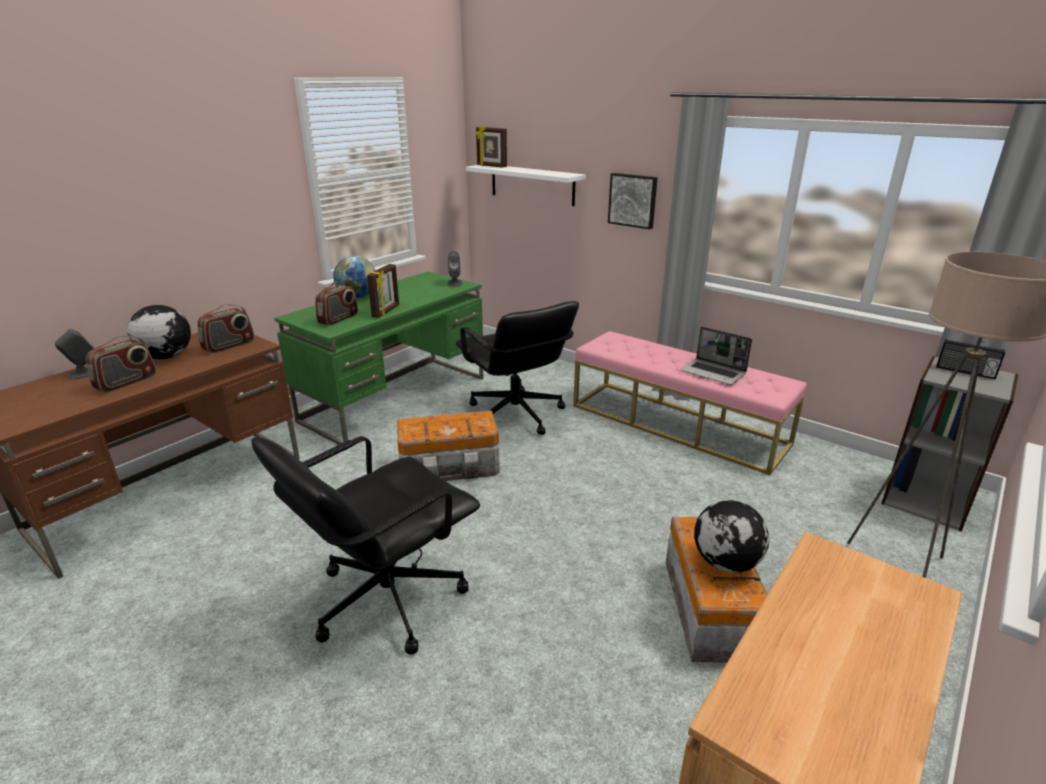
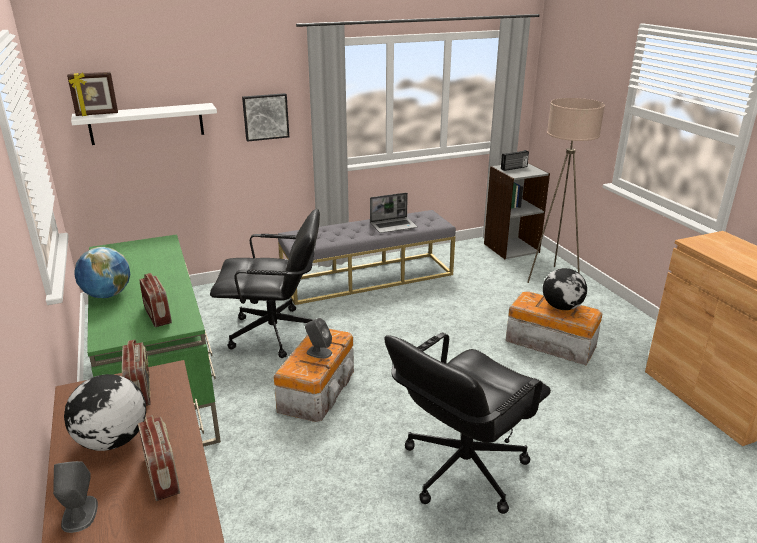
camera: 60 degrees left, 0 degrees up
(386, 311) = (176, 288): picture frame -> none
(386, 598) = (462, 468): black office chair -> black office chair turned 60 degrees clockwise
(454, 283) = (153, 243): grey speaker -> grey speaker (319, 352)
(677, 424) = (368, 278): pink bench -> grey bench

